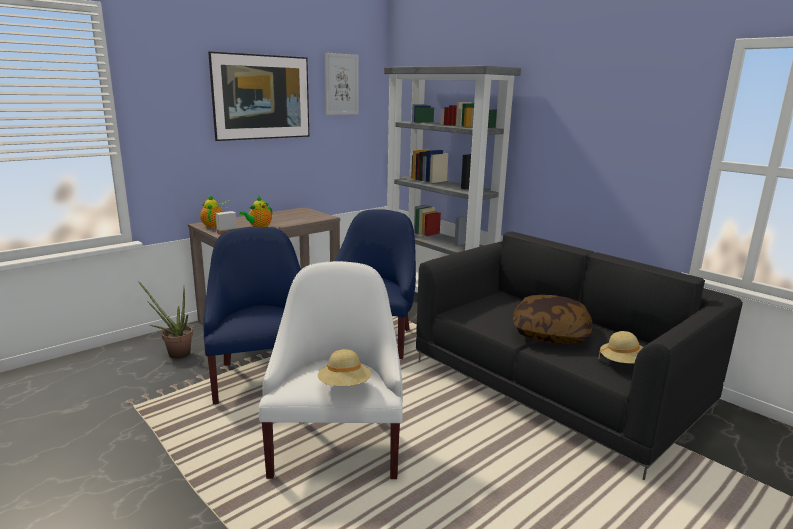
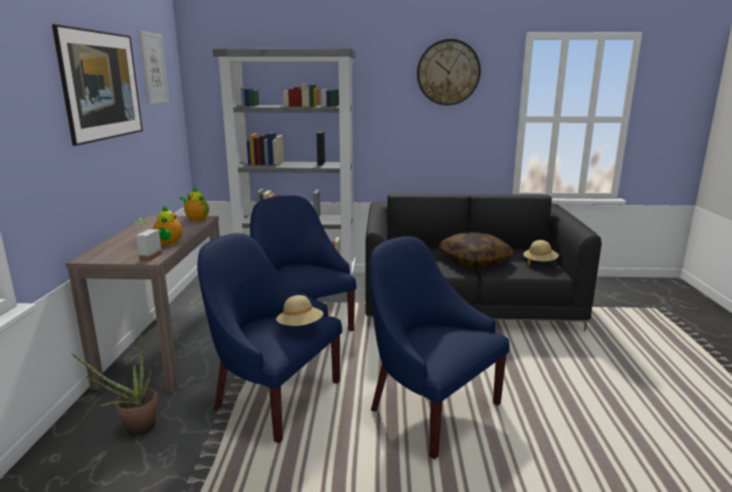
camera: 45 degrees left, 0 degrees up
(213, 226) = (108, 256): teapot -> teapot (196, 219)
(336, 445) = (430, 408): white armchair -> blue armchair
(344, 386) = (470, 341): beige hat -> beige hat (300, 326)
(619, 95) = (448, 72): none -> wall clock

